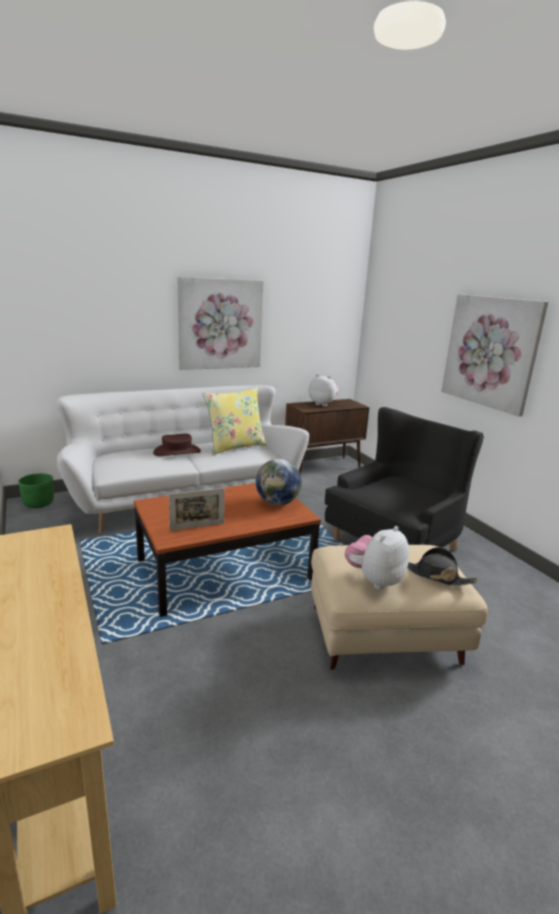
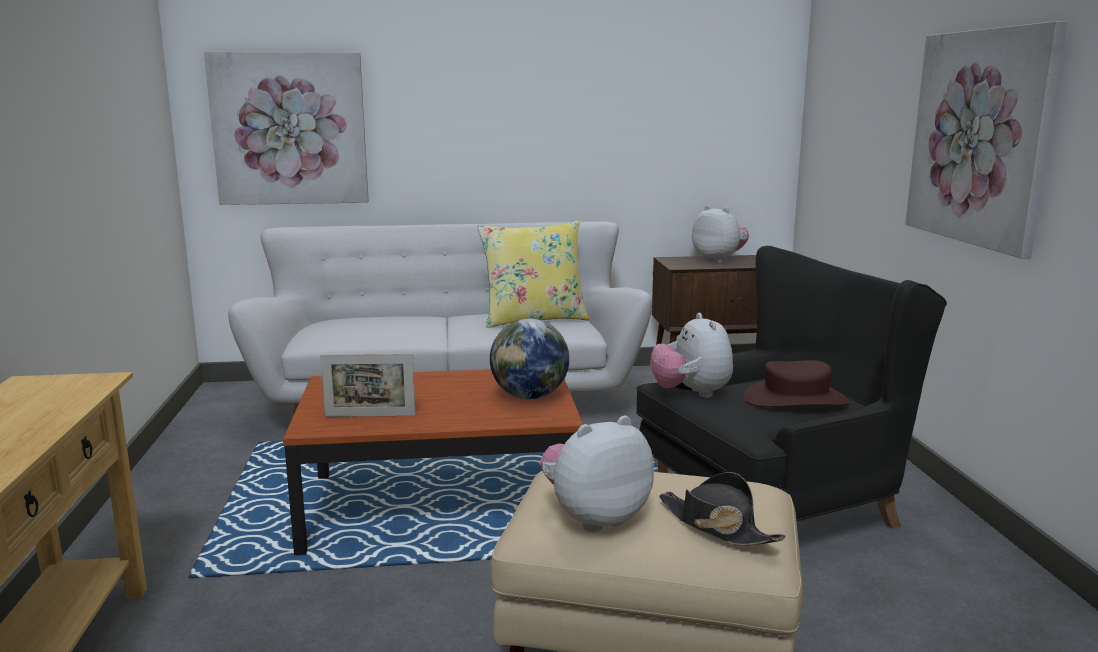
camera: 20 degrees right, 5 degrees down
(38, 504) = (239, 392): green planter -> none
(177, 452) = (434, 321): brown hat -> brown hat (795, 400)
(220, 324) = (533, 120): picture -> picture (290, 129)
(359, 492) = (691, 393): none -> plush toy

